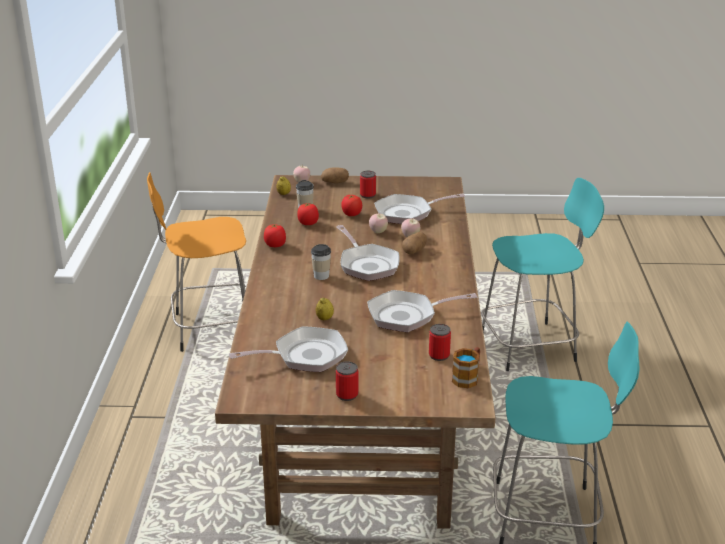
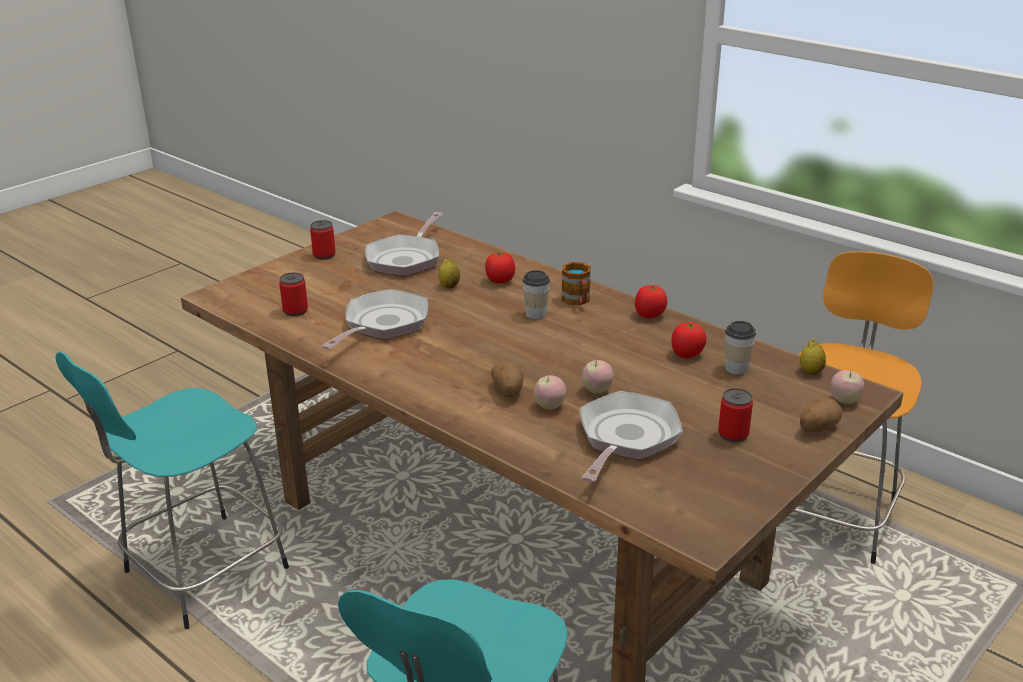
camera: 130 degrees right, 0 degrees up
(351, 214) = (677, 394): tomato -> tomato (500, 281)
(367, 264) = (521, 348): frying pan -> none
(468, 377) = (243, 309): mug -> mug (577, 301)

